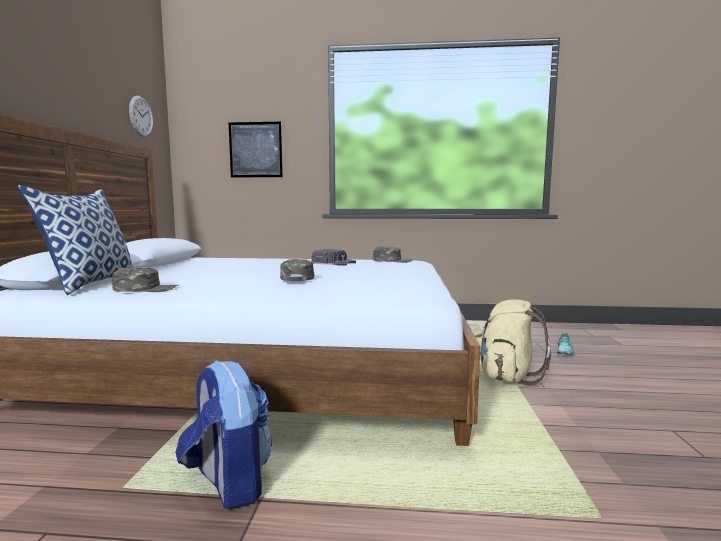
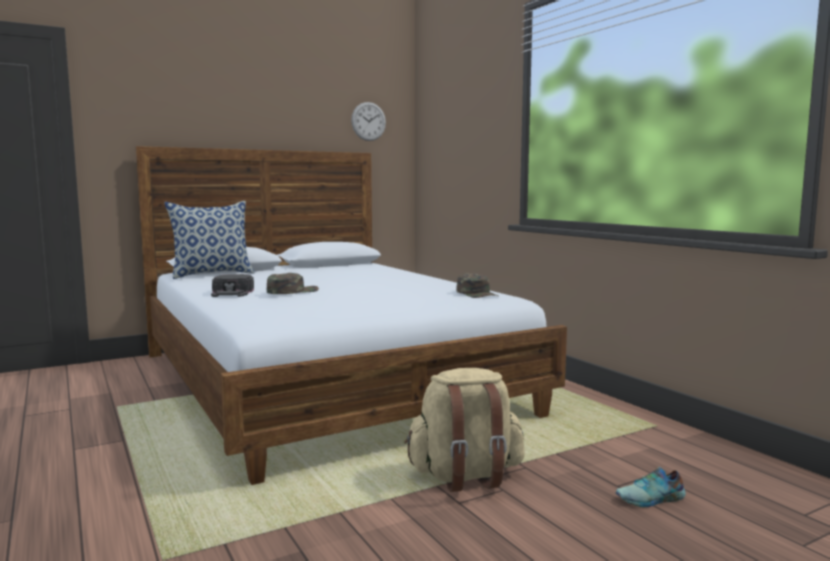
camera: 55 degrees right, 0 degrees up
(146, 289) = (208, 282): green cap -> none
(228, 483) = (137, 427): backpack -> none
(256, 150) = (466, 144): picture -> none
(334, 262) = (419, 285): black cap -> black cap (232, 292)

